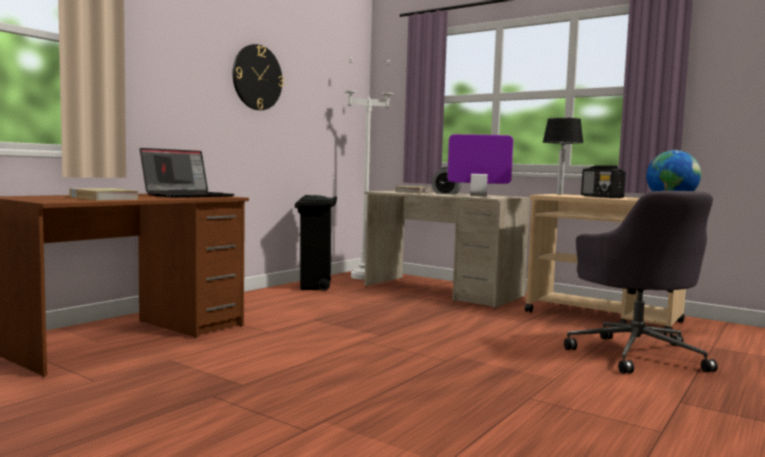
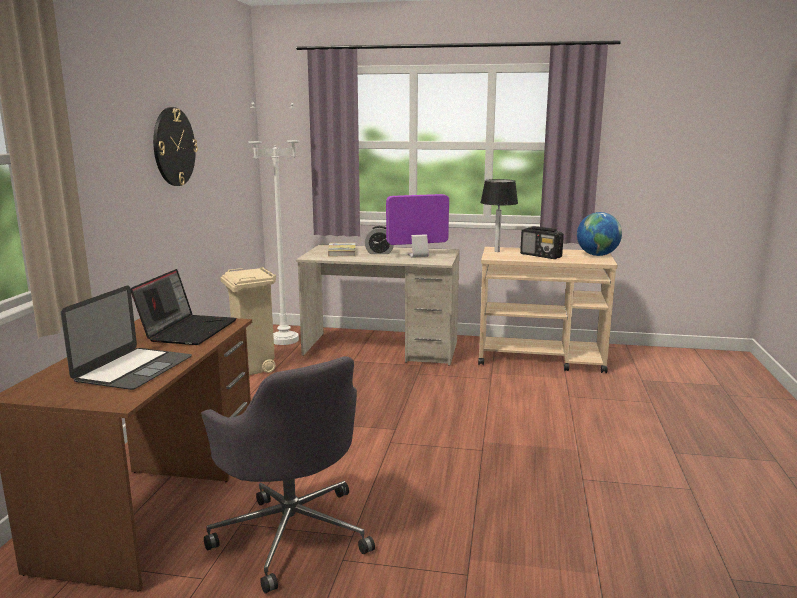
camera: 25 degrees left, 10 degrees up
(103, 198) = (133, 368): book -> laptop
(315, 287) = (254, 368): black trash can -> beige trash can
(636, 353) = (602, 402): grey office chair -> grey office chair (292, 532)

